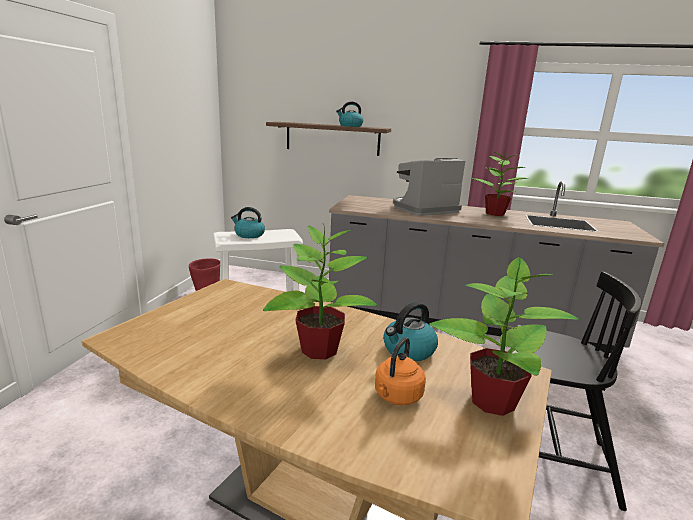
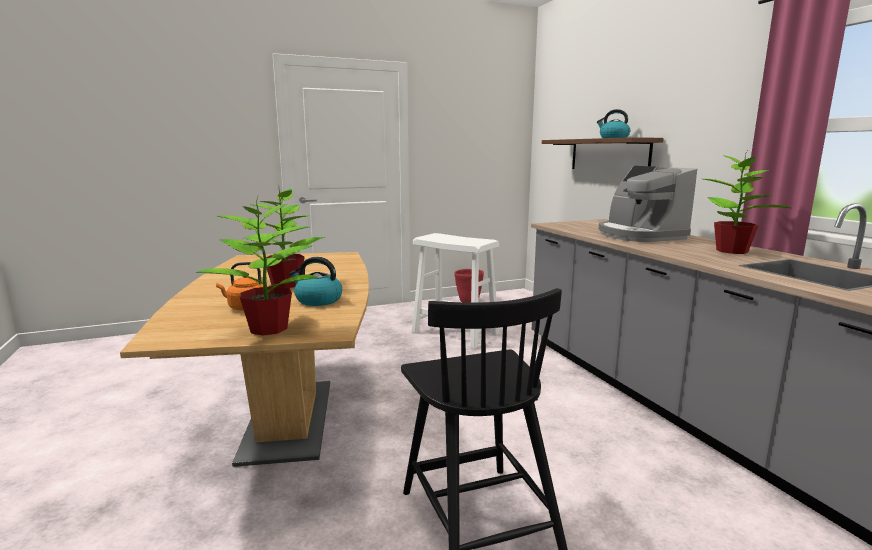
camera: 55 degrees right, 5 degrees down
(249, 235) = (451, 237): kettle -> none
(424, 209) = (639, 235): coffee machine -> coffee machine turned 135 degrees counterclockwise

